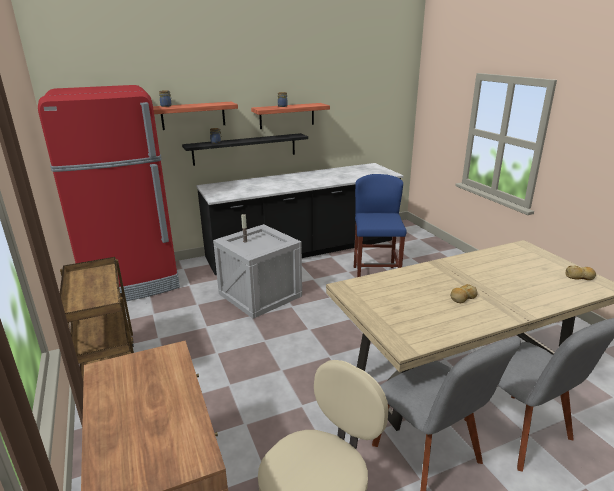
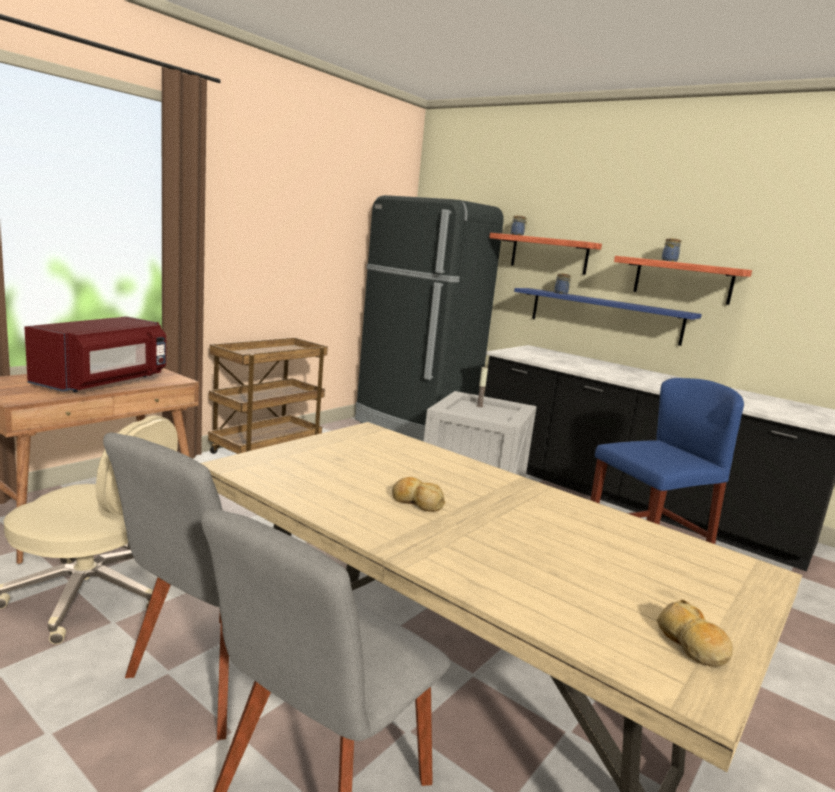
camera: 60 degrees right, 10 degrees down
(133, 283) = (414, 427): red fridge -> black fridge
(160, 397) = (104, 382): none -> red microwave
(245, 149) = (604, 315): black shelf -> blue shelf

